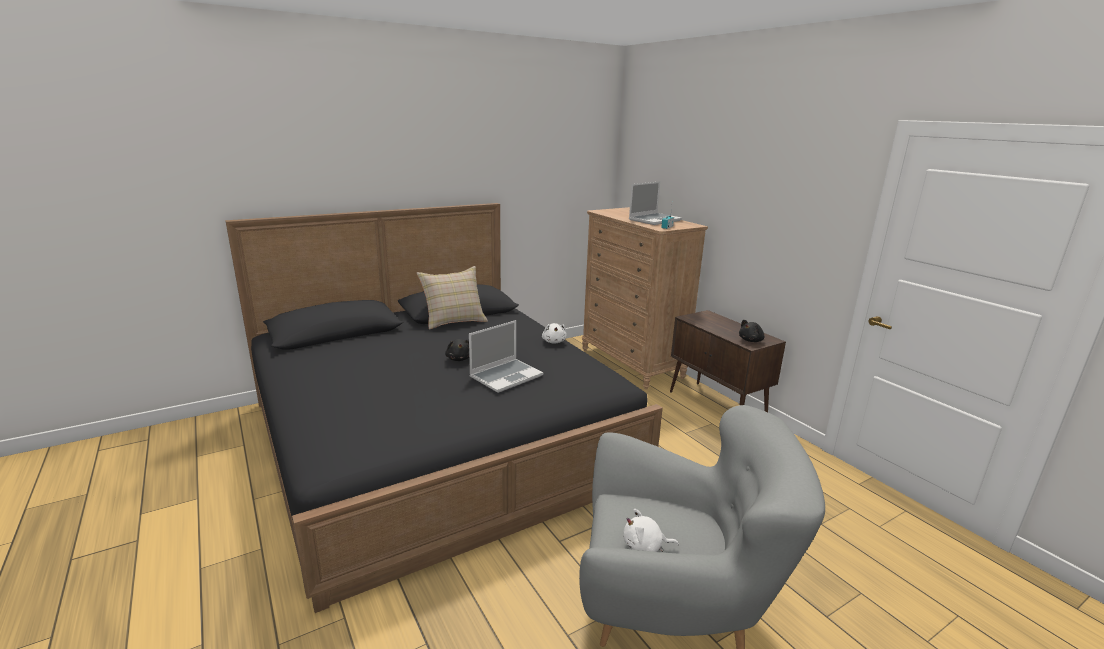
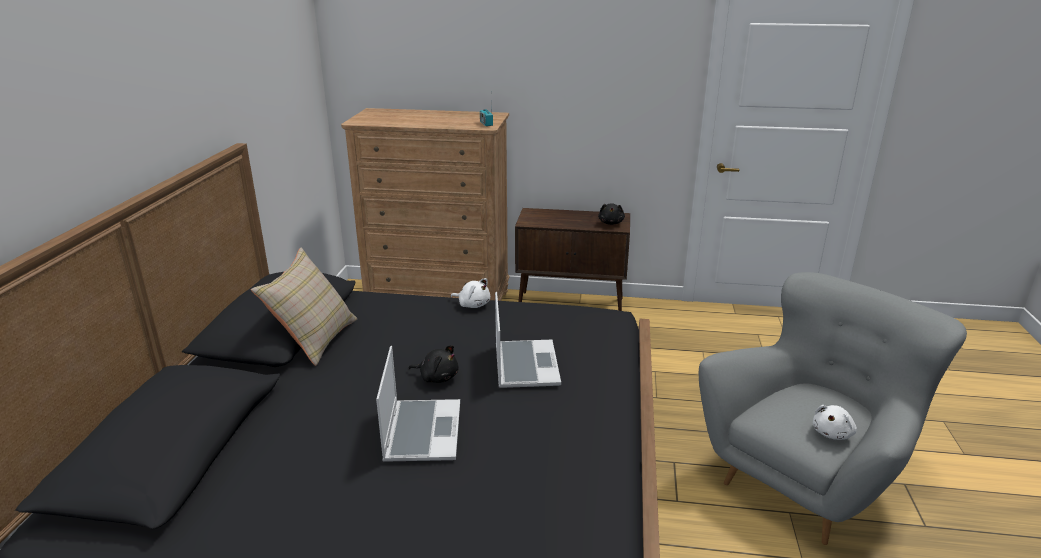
camera: 50 degrees left, 5 degrees up
(654, 220) = (447, 118): laptop -> laptop (421, 431)

